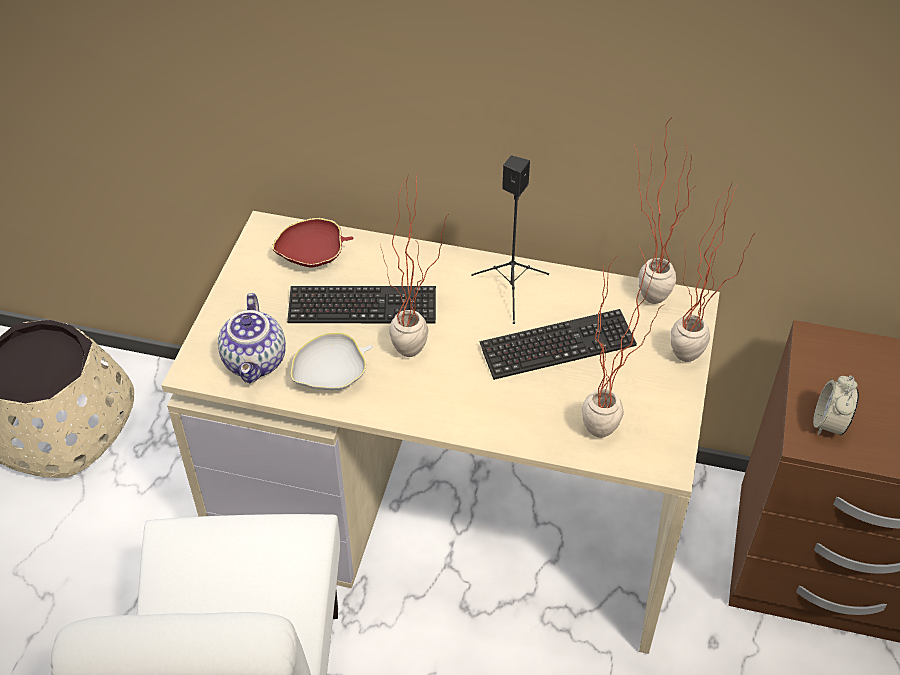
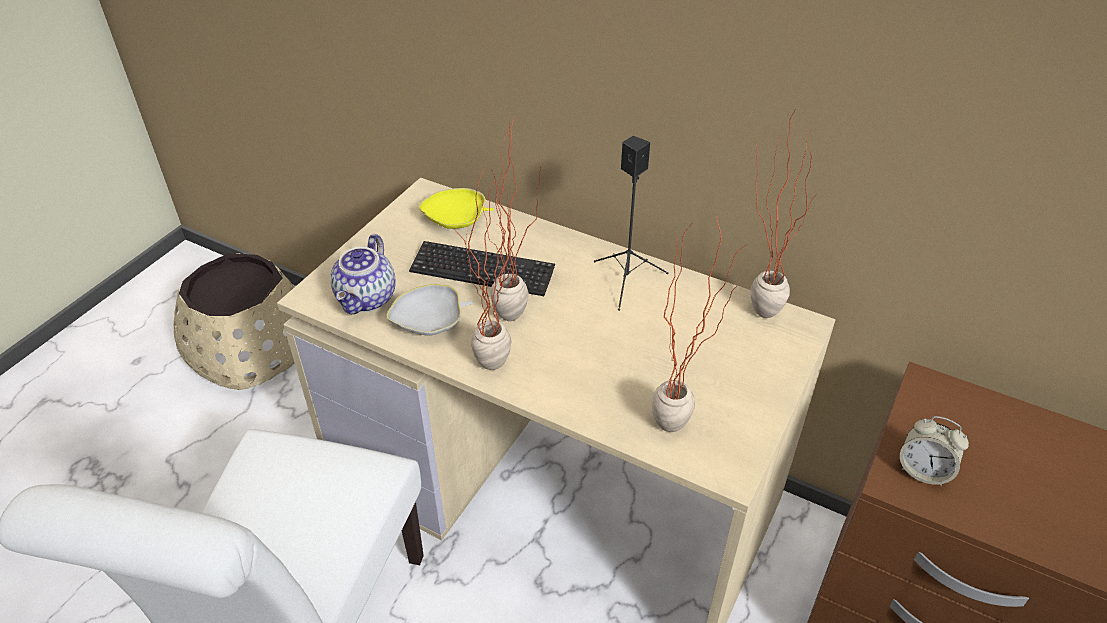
camera: 15 degrees right, 5 degrees down
(313, 255) = (456, 220): red bowl -> yellow bowl
(557, 346) = (654, 338): keyboard -> none
(689, 365) = (783, 381): potted plant -> potted plant (491, 373)
(829, 423) = (923, 470): alarm clock -> alarm clock turned 90 degrees counterclockwise

